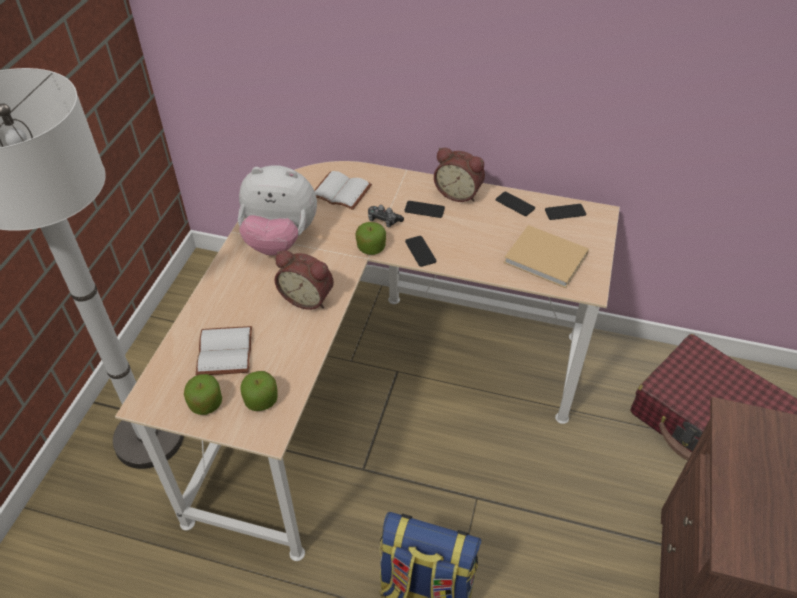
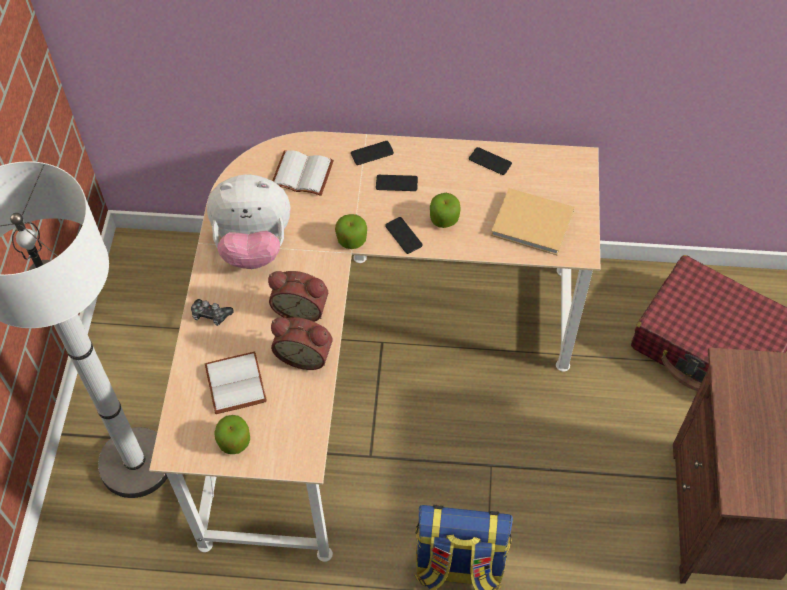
camera: 10 degrees left, 10 degrees up
(261, 400) = (287, 428): apple -> apple (444, 218)
(383, 220) = (357, 203): game controller -> game controller (211, 315)
(459, 193) = (428, 156): alarm clock -> alarm clock (305, 354)
(565, 212) = (543, 163): phone -> phone (372, 153)

